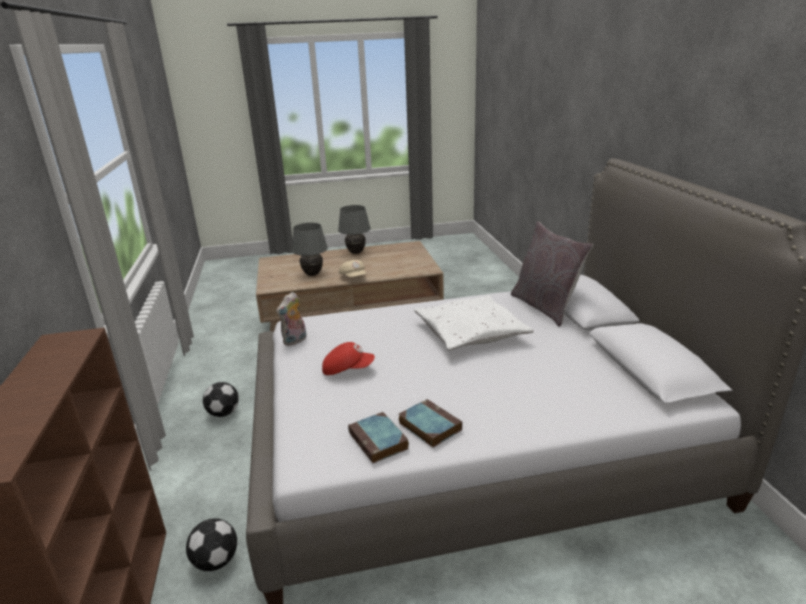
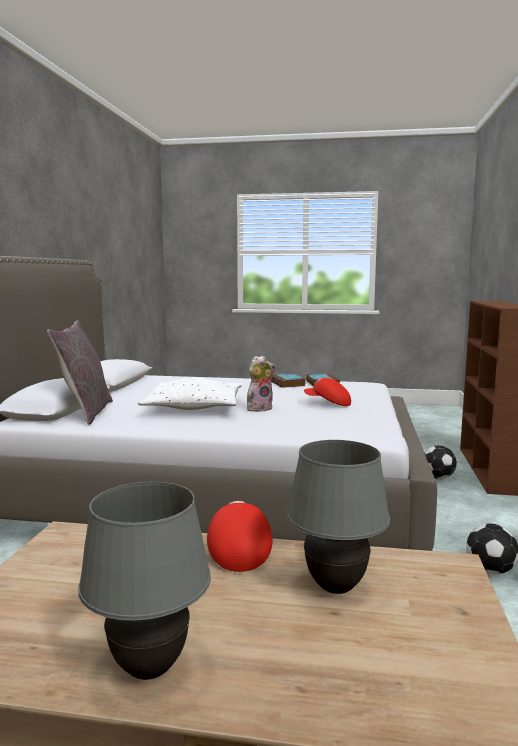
camera: 160 degrees left, 15 degrees down
(295, 341) = (376, 424): plush toy -> plush toy (259, 408)
(354, 277) = (238, 551): beige cap -> red cap

